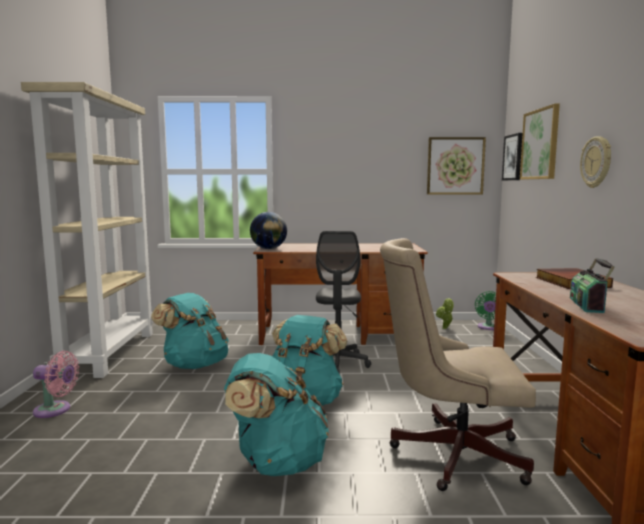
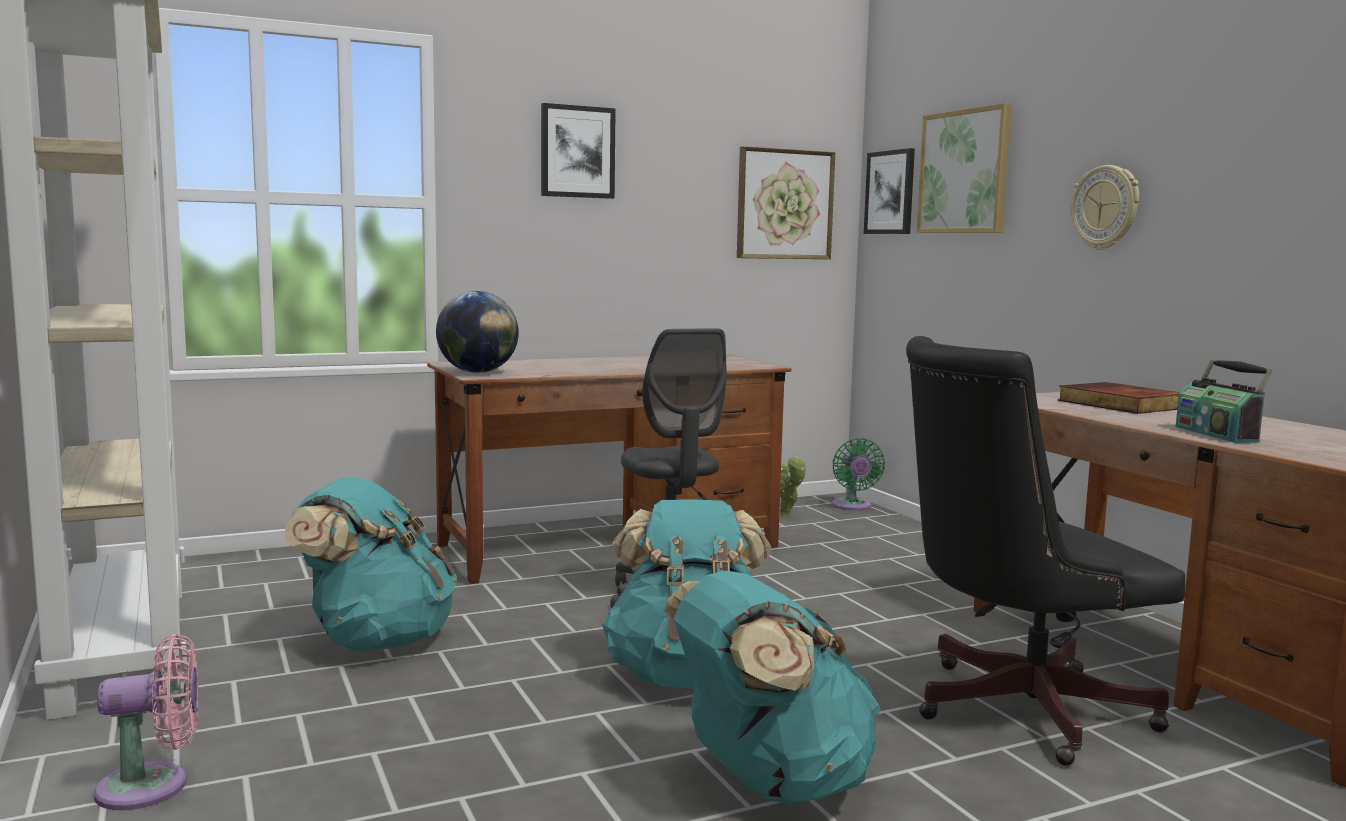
camera: 25 degrees left, 0 degrees up
(340, 145) = (577, 152): none -> picture
(449, 452) = (1014, 709): beige office chair -> black office chair

